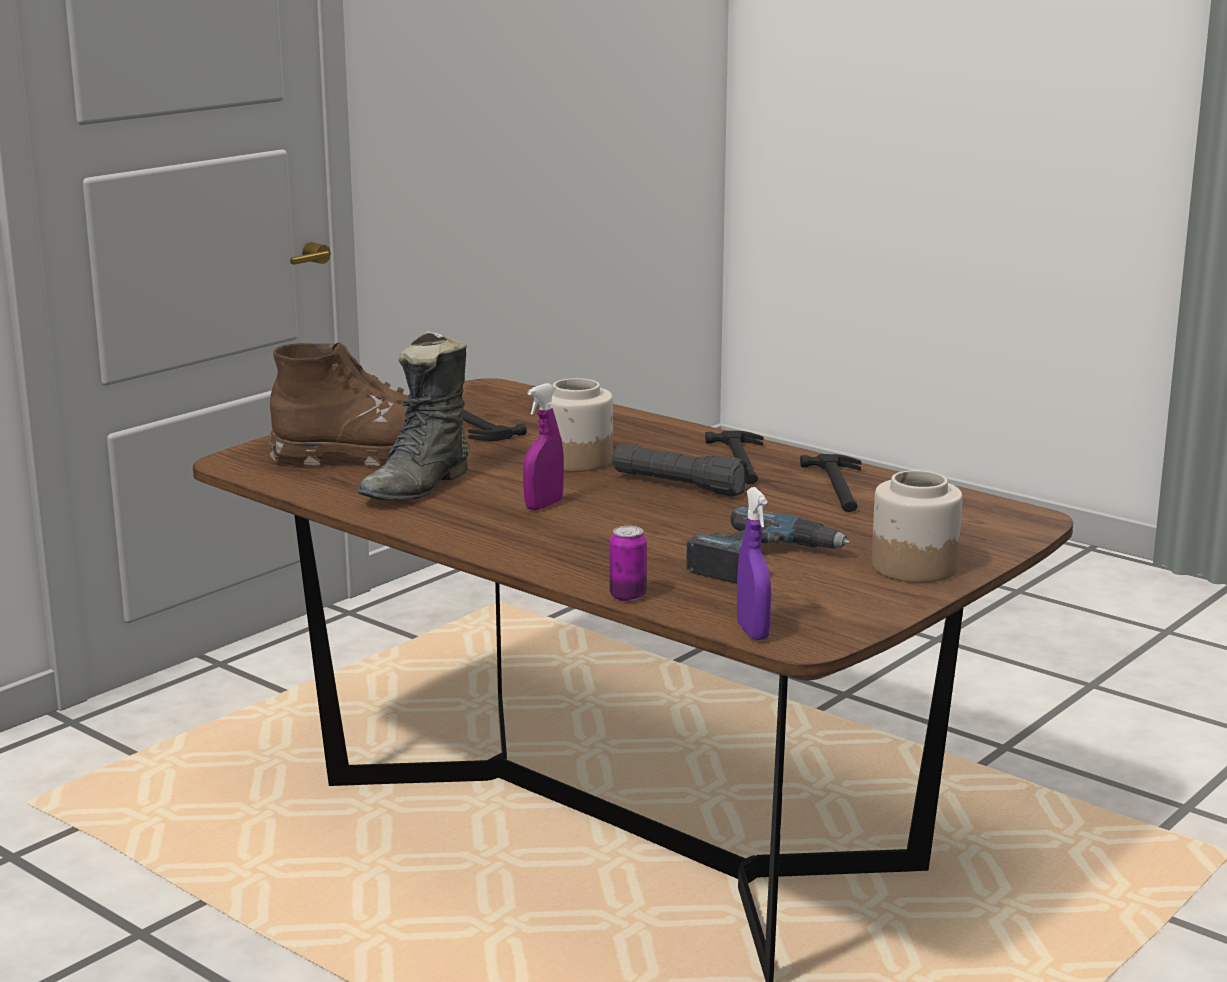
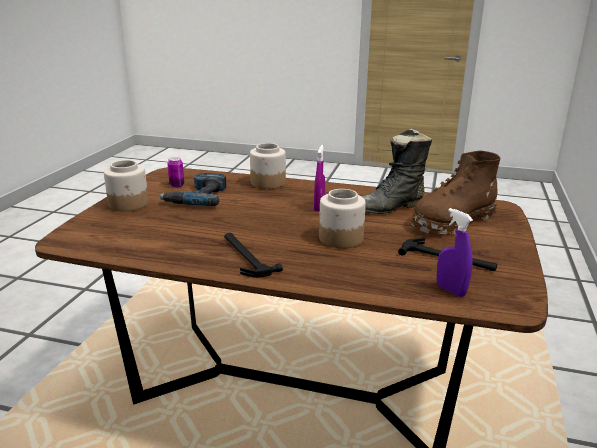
camera: 155 degrees right, 5 degrees up
(419, 487) = (390, 208): black boot -> black boot turned 120 degrees counterclockwise
(579, 569) = (268, 183): none -> jar
(628, 596) = (240, 177): can -> can (177, 185)
(678, 485) = (267, 231): black flashlight -> none
(752, 632) = (187, 172): purple spray bottle -> purple spray bottle (450, 290)
(839, 487) = (175, 246): hammer -> none

